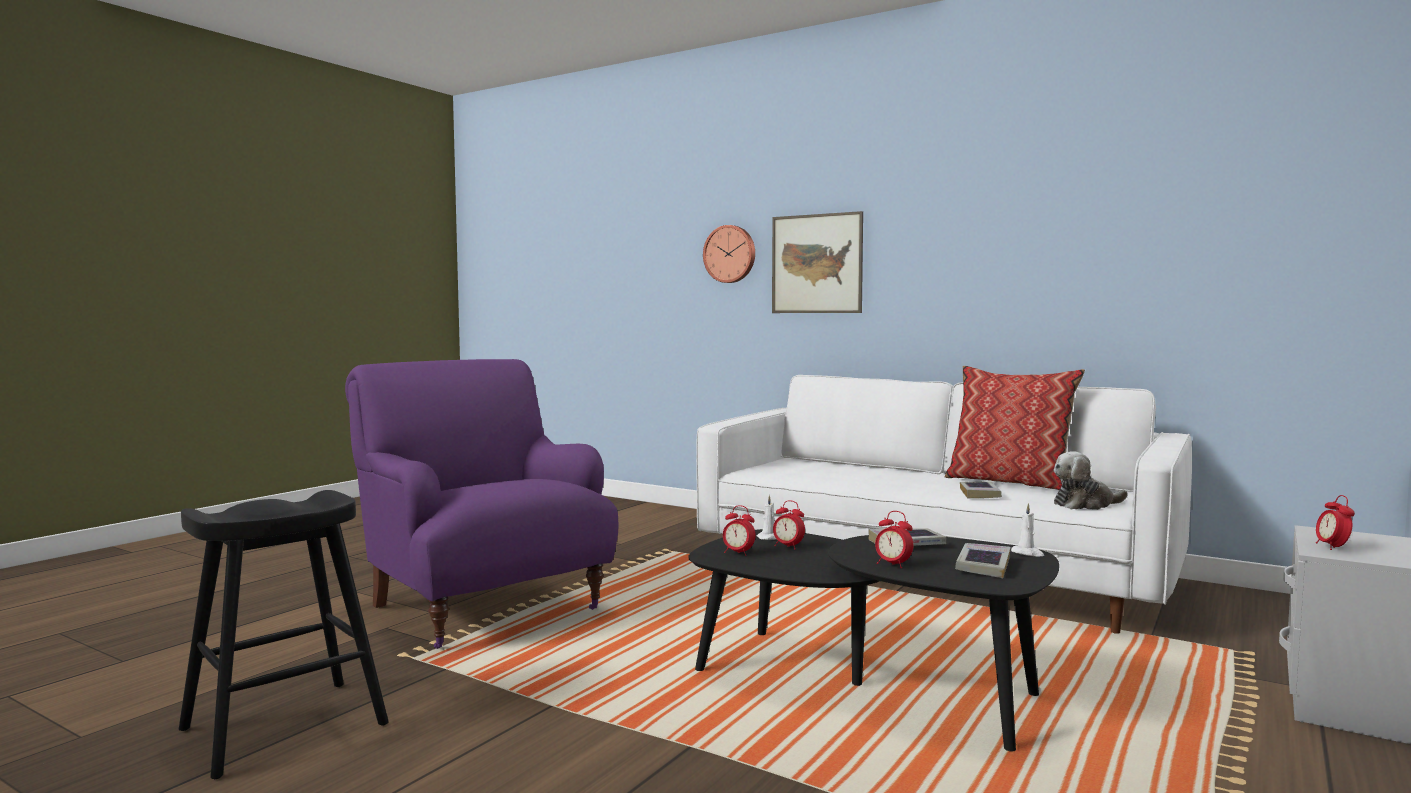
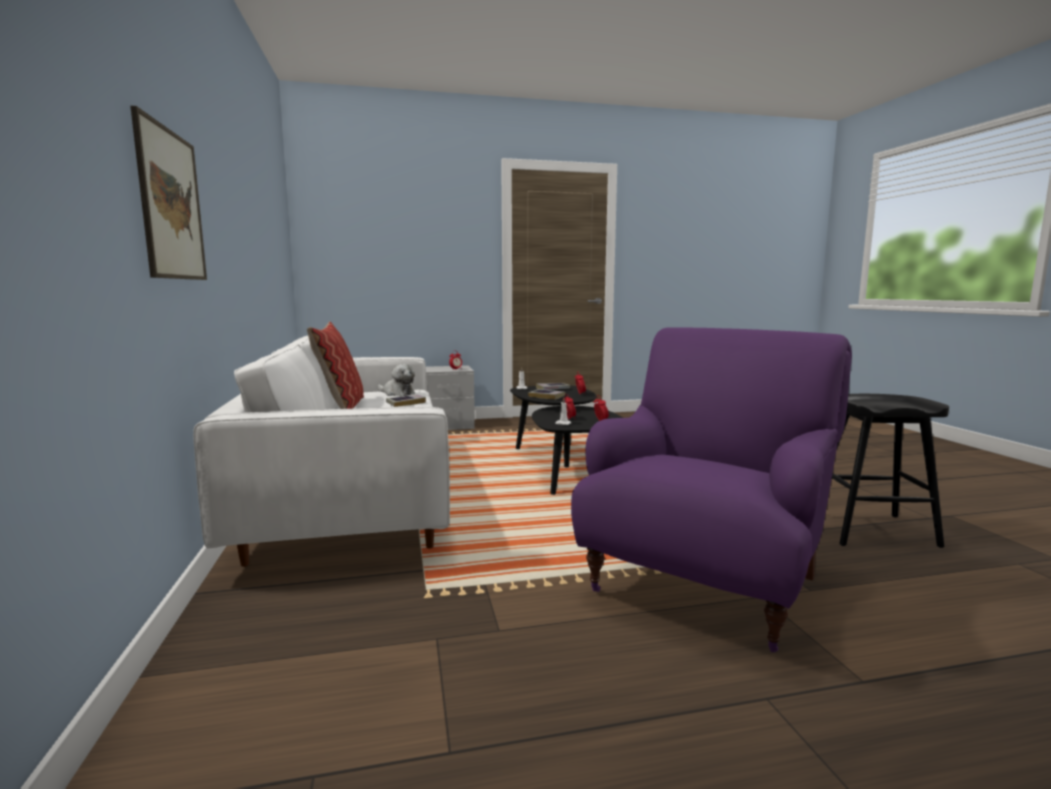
camera: 135 degrees left, 5 degrees up
(484, 607) = (706, 583): purple armchair -> purple armchair turned 150 degrees counterclockwise
(730, 254) = (93, 149): wall clock -> none

